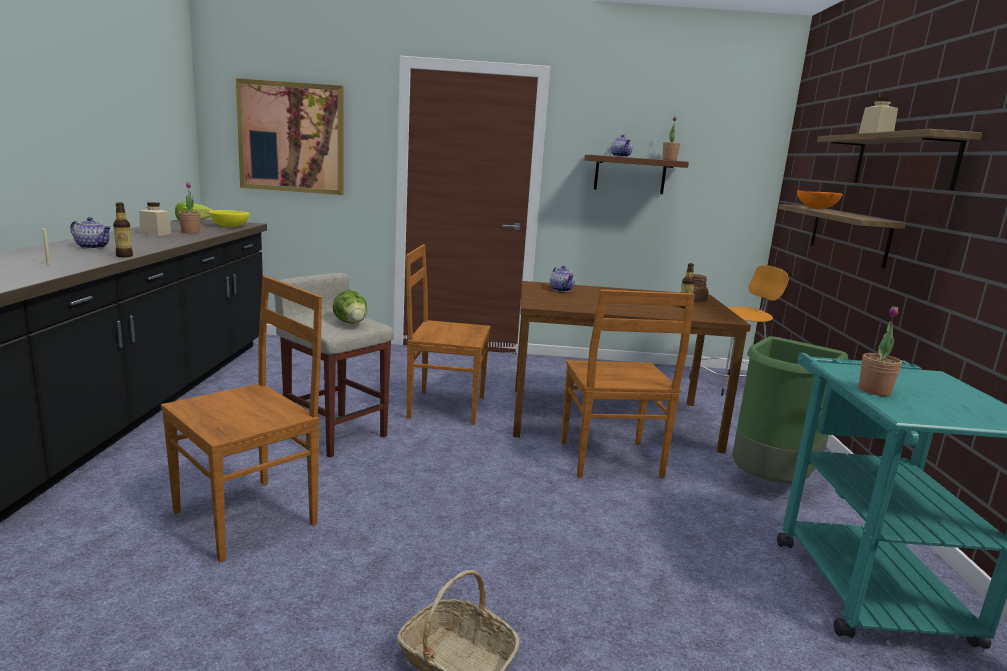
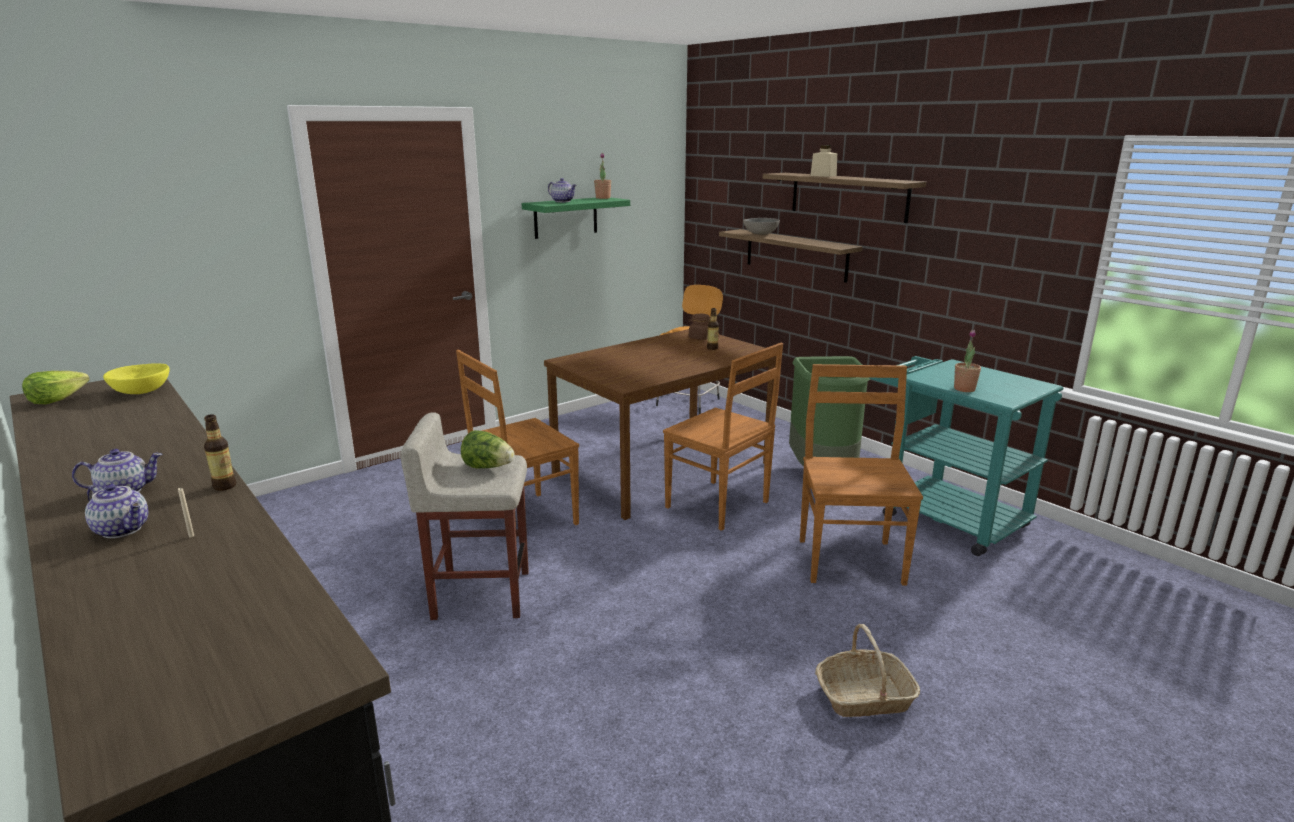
camera: 40 degrees left, 5 degrees up
(155, 233) = (101, 438): beige jar -> none
(190, 232) = (134, 419): potted plant -> none
(249, 516) = (558, 706): brown chair -> brown chair (850, 559)
(291, 138) = (141, 236): picture -> none
(562, 290) = (600, 360): teapot -> teapot (123, 529)
(630, 175) = (565, 217): brown shelf -> green shelf
(816, 208) = (760, 234): orange bowl -> grey bowl

